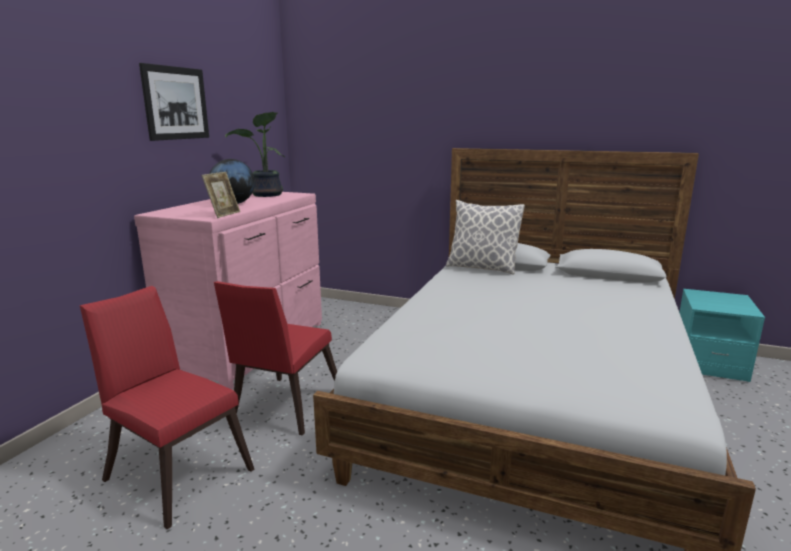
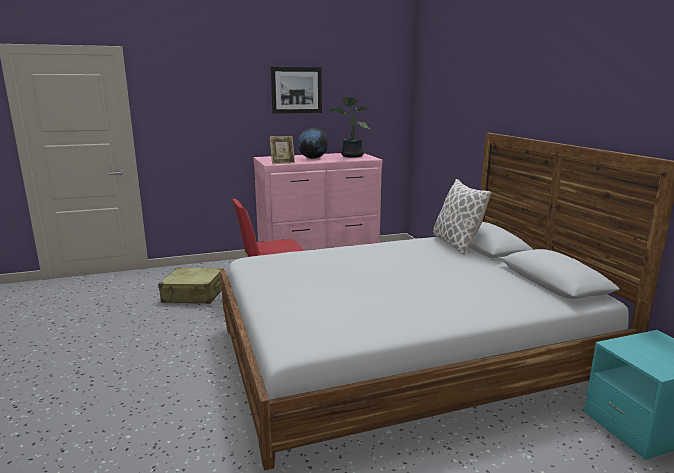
camera: 50 degrees right, 0 degrees up
(176, 471) = (194, 295): red chair -> beige suitcase

